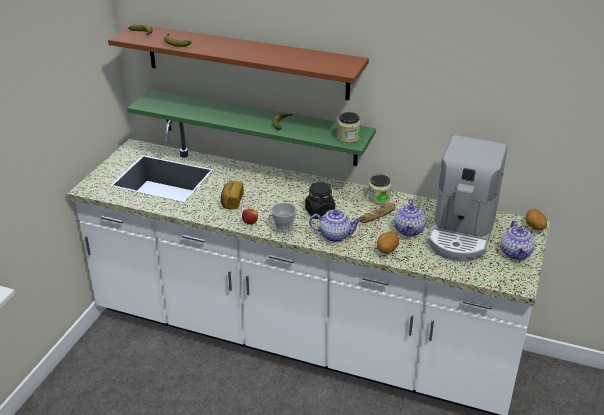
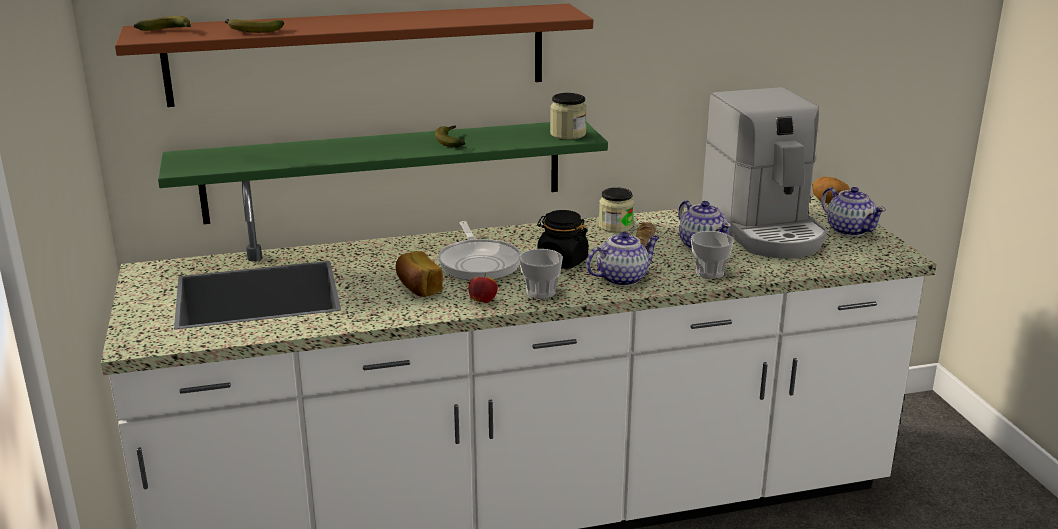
camera: 35 degrees left, 10 degrees down
(278, 197) = (479, 263): none -> frying pan
(386, 250) = (709, 273): potato -> cup

